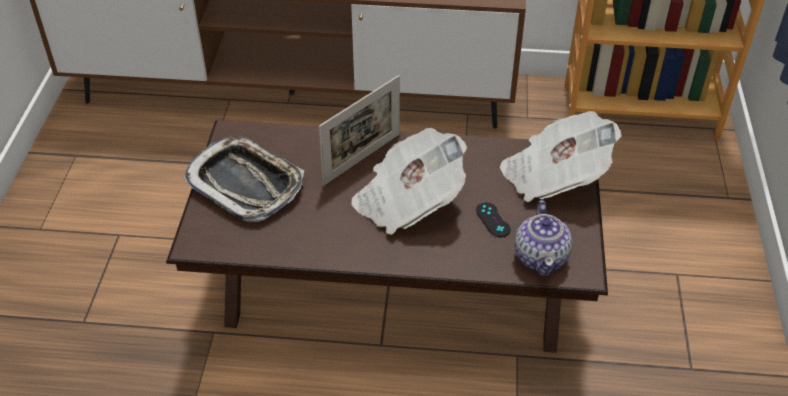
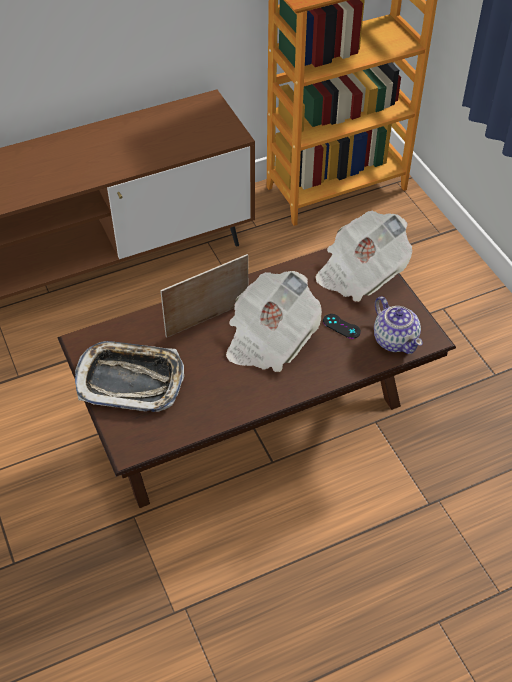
camera: 30 degrees left, 5 degrees up
(362, 158) = (207, 319): picture frame -> picture frame turned 135 degrees counterclockwise

